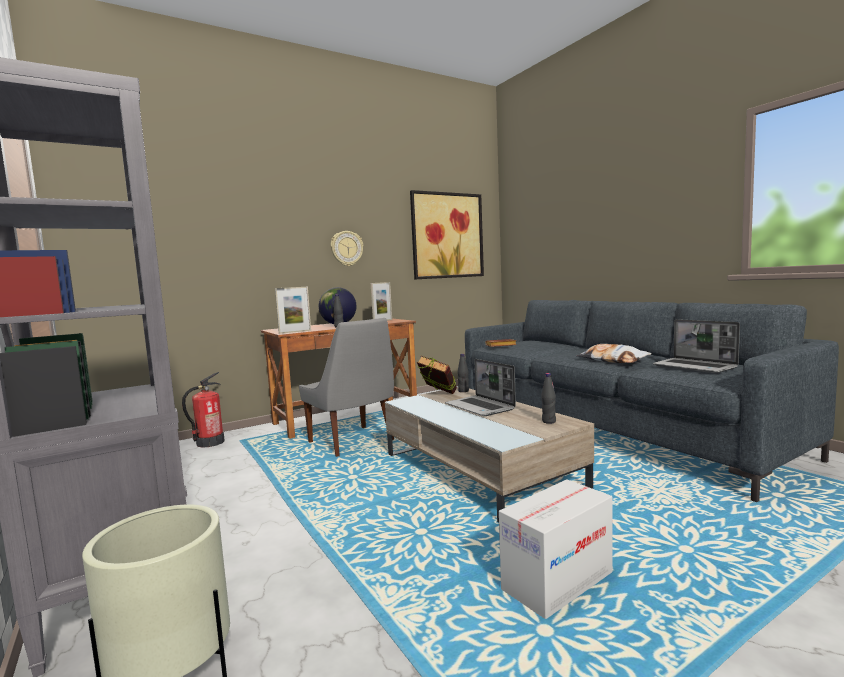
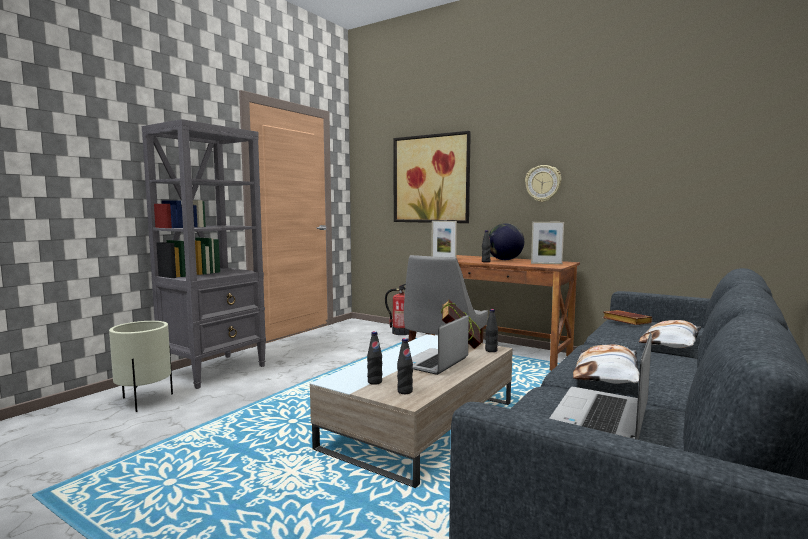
camera: 65 degrees right, 0 degrees up
(447, 235) = (694, 163): picture -> picture (431, 179)
(518, 428) = (374, 382): none -> black bottle
(553, 347) = (671, 342): none -> pillow
(557, 582) = (230, 483): cardboard box -> none

